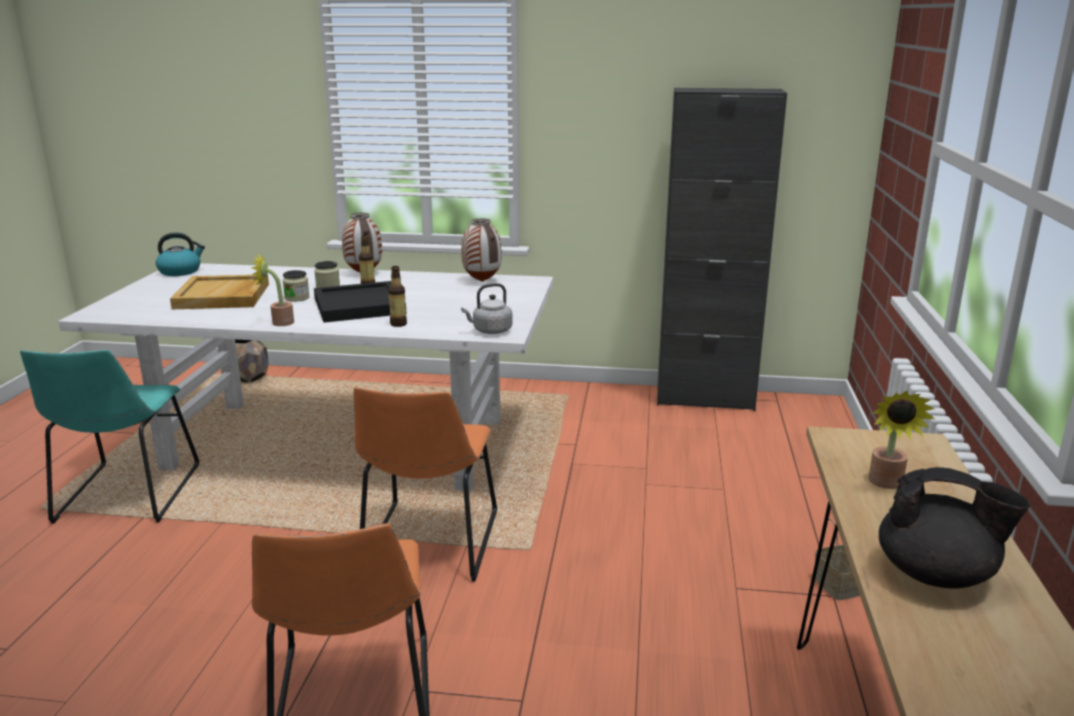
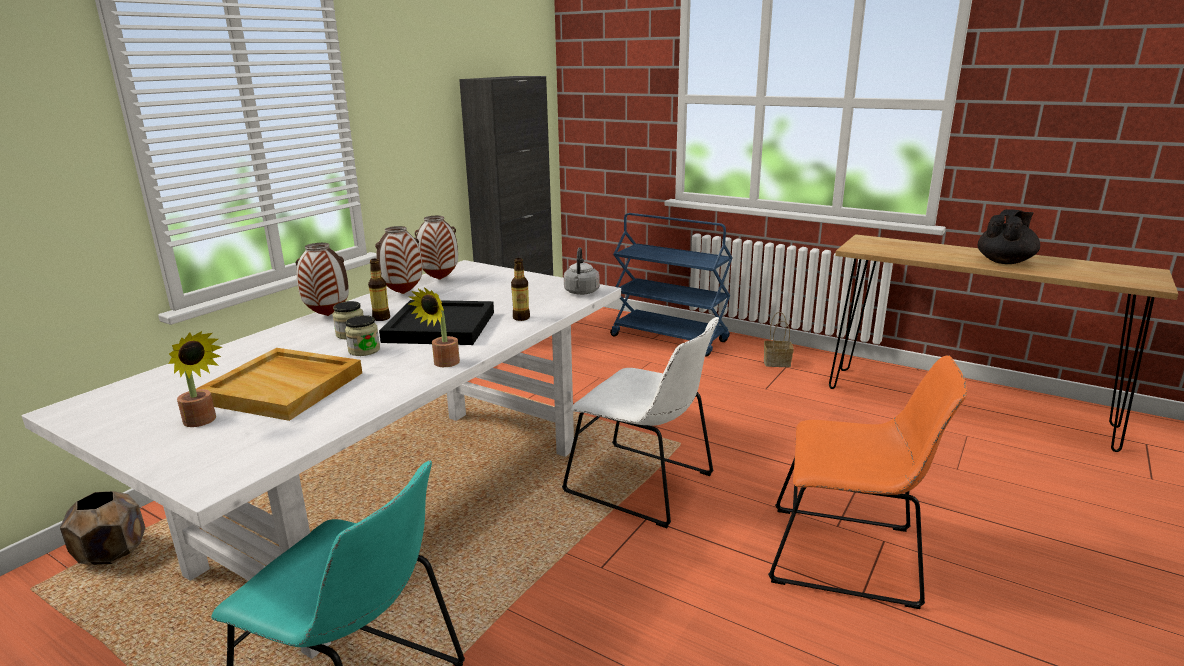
camera: 65 degrees left, 0 degrees up
(180, 271) = (95, 410): kettle -> none
(429, 545) = (645, 485): orange chair -> white chair
(433, 280) = (403, 293): none -> vase
(813, 488) = (670, 339): none -> blue cart
(886, 484) = (913, 251): potted plant -> potted plant (203, 421)

